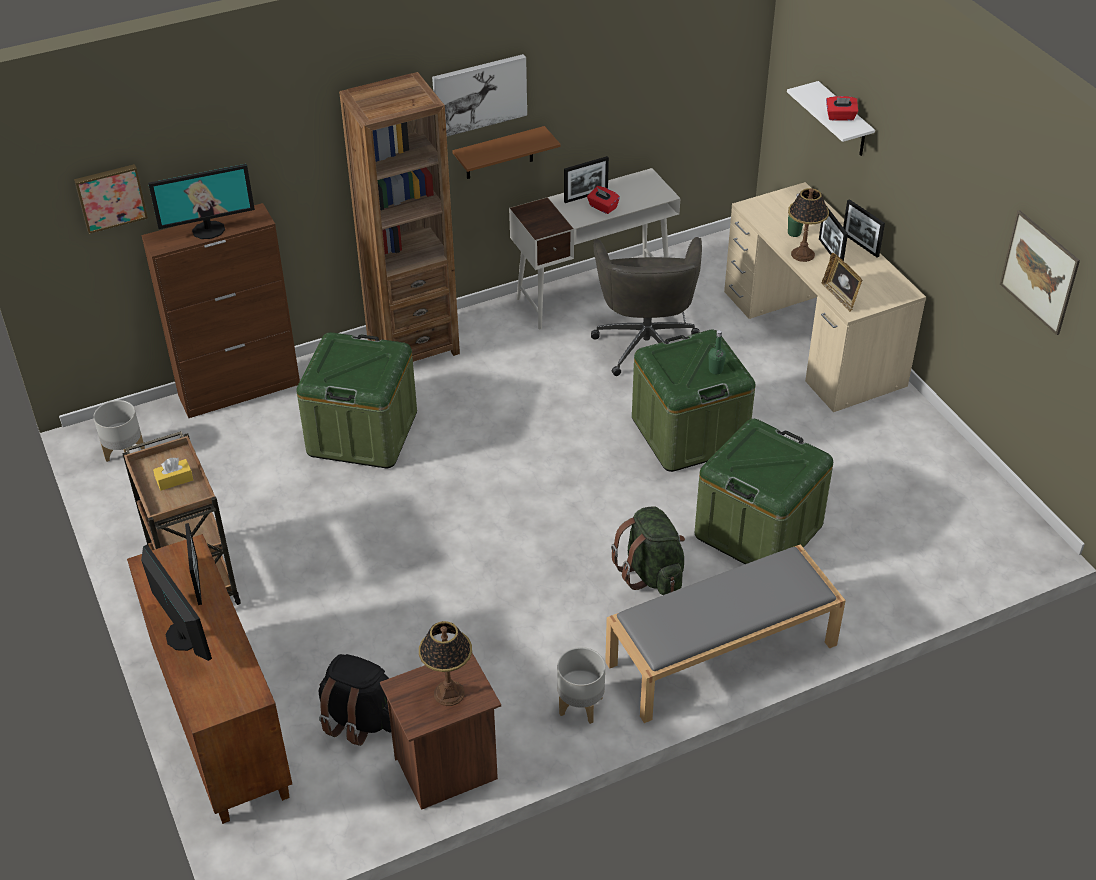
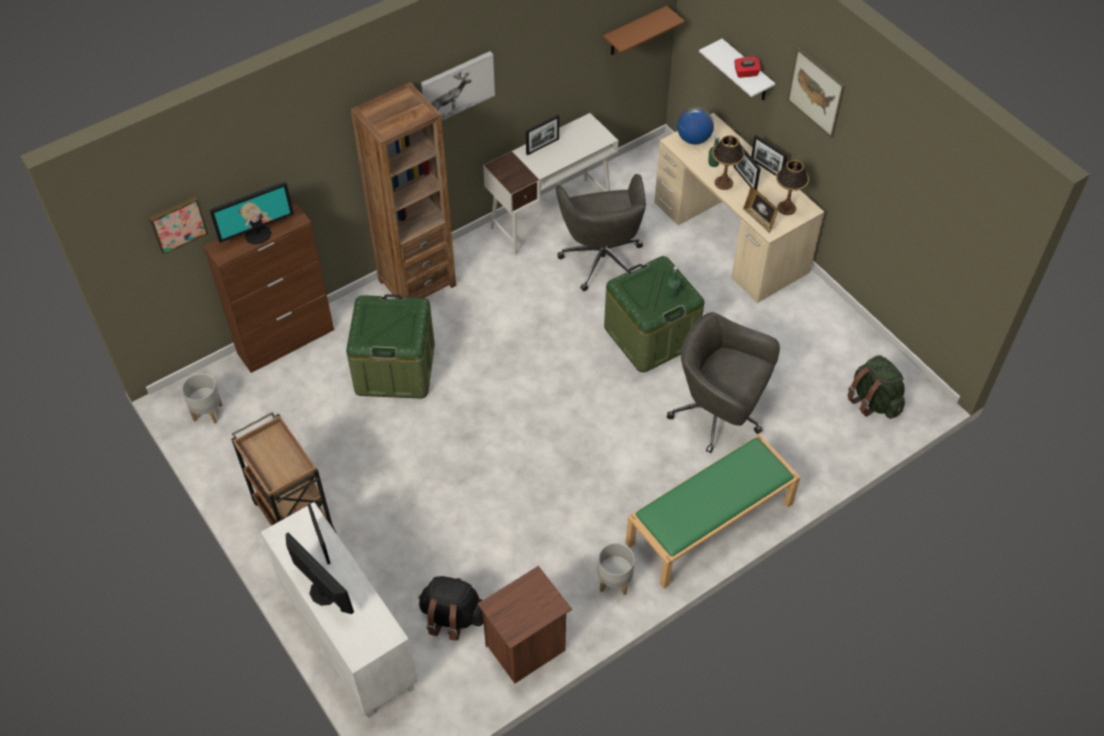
camera: 10 degrees left, 10 degrees up
(174, 480) = (278, 455): yellow tissue box -> none
(220, 725) = (346, 637): brown cabinet -> white cabinet
(448, 693) = (531, 605): table lamp -> table lamp (786, 208)
(499, 153) = (473, 126): brown shelf -> brown shelf (634, 32)
(602, 207) = (558, 156): red tissue box -> none
(651, 573) = (645, 462): green backpack -> green backpack (873, 401)
(720, 655) = (709, 524): grey bench -> green bench
(758, 530) = (718, 414): green storage box -> grey office chair
(774, 206) = (693, 139): none -> globe
(1039, 272) = (921, 207): picture -> picture (815, 92)

